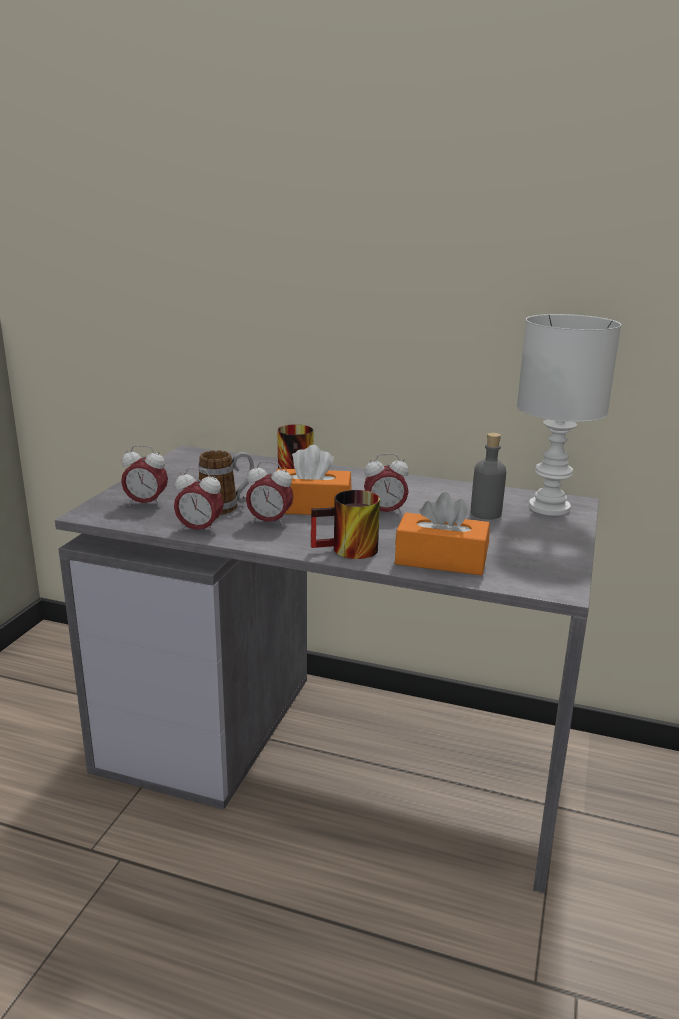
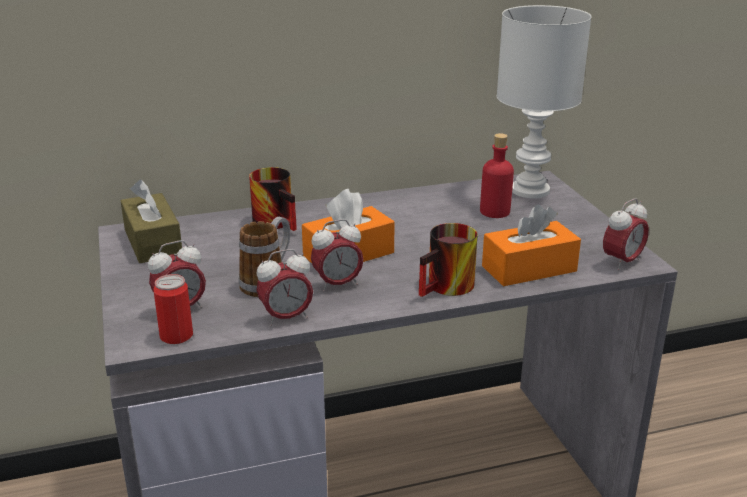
camera: 35 degrees left, 5 degrees up
(117, 518) = (176, 336): none -> can
(195, 463) = (153, 242): none -> brown tissue box
(385, 513) = (419, 238): alarm clock -> alarm clock (622, 262)
(486, 513) = (495, 211): grey bottle -> red bottle

